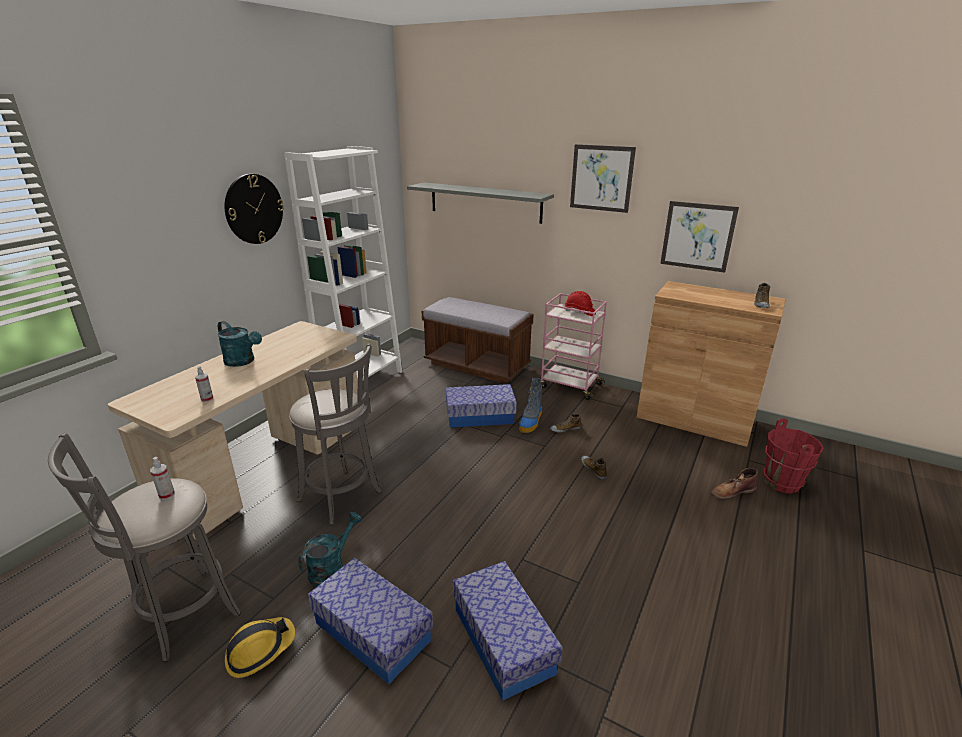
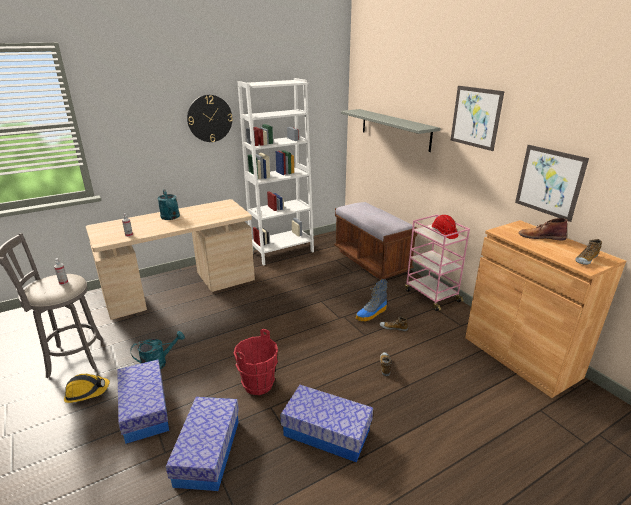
camera: 30 degrees right, 0 degrees up
(342, 498) = (202, 323): grey stool -> none
(480, 416) = (337, 298): storage box -> storage box (327, 432)
(732, 491) = (493, 429): brown boot -> brown boot (541, 236)
(782, 483) = (555, 442): red bucket -> red bucket (258, 384)

